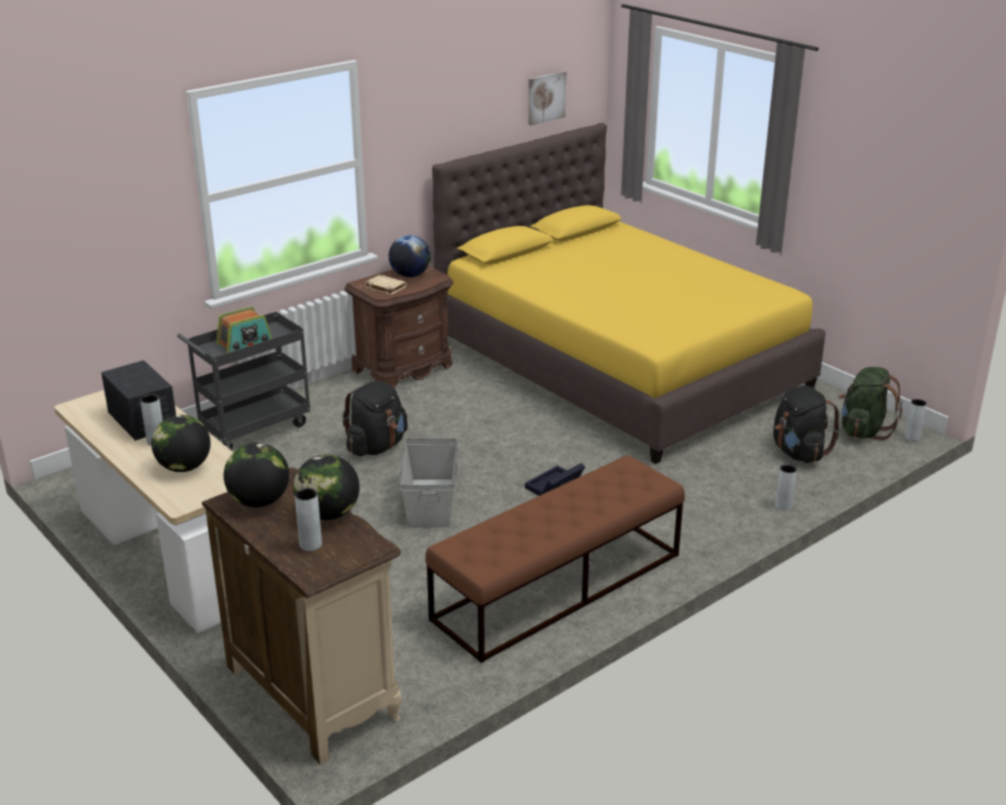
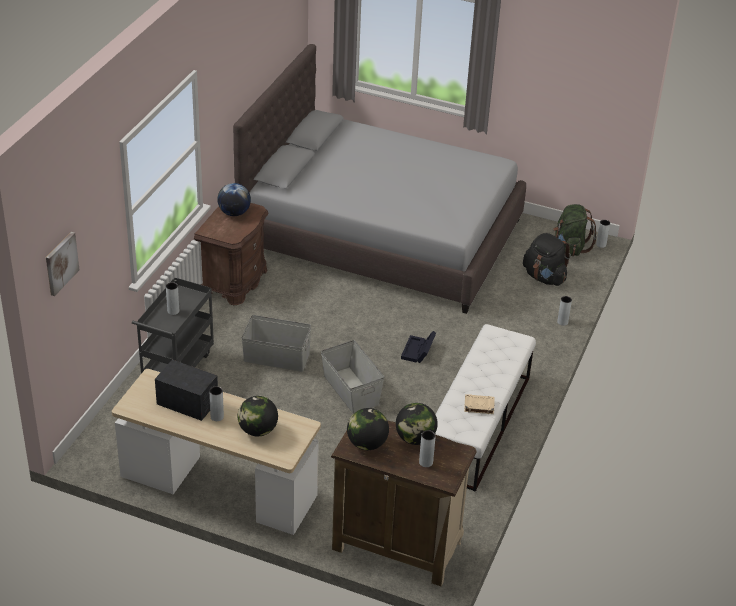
camera: 30 degrees left, 10 degrees up
(245, 343) = (173, 311): radio -> grey vase
(377, 447) = (276, 357): black backpack -> grey storage box
(385, 287) = (227, 230): beige book -> beige book (478, 406)
(545, 97) = (281, 40): picture -> picture (61, 263)
(557, 587) = (477, 425): brown bench -> white bench
(619, 364) = (380, 234): yellow bed -> grey bed

